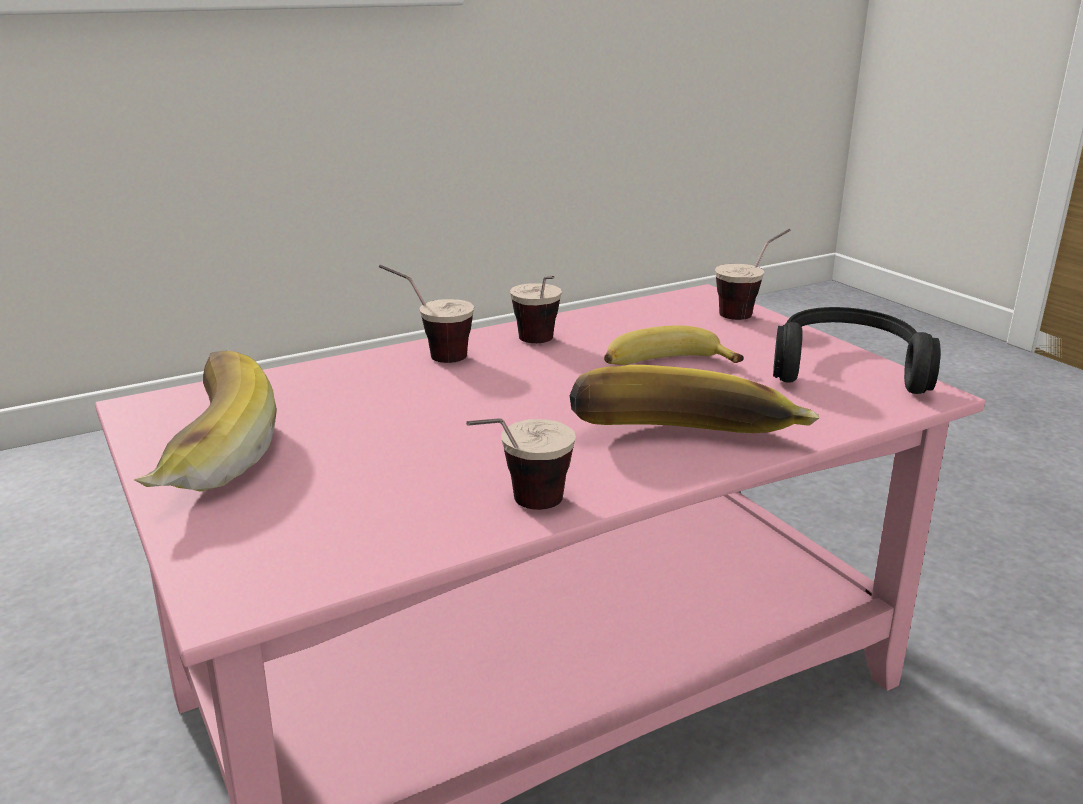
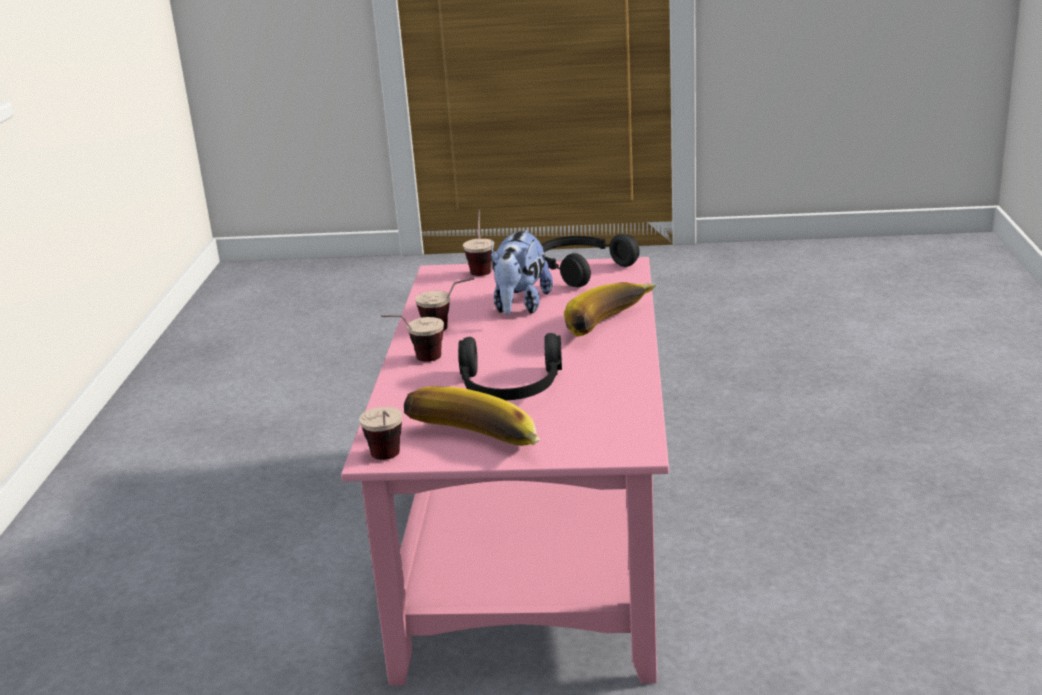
camera: 55 degrees left, 0 degrees up
(396, 430) = (510, 388): none -> black headphones
(518, 511) = (632, 375): cup -> cup (388, 462)
(665, 364) = (520, 306): banana -> plush toy

